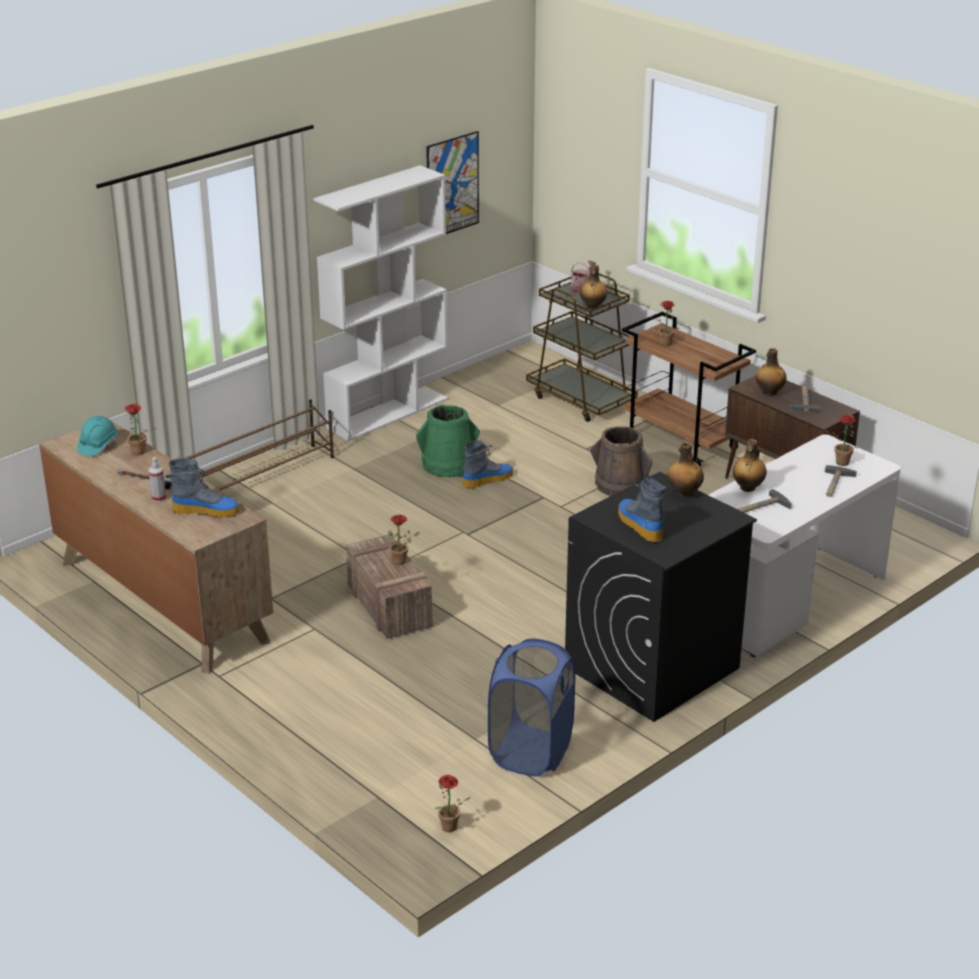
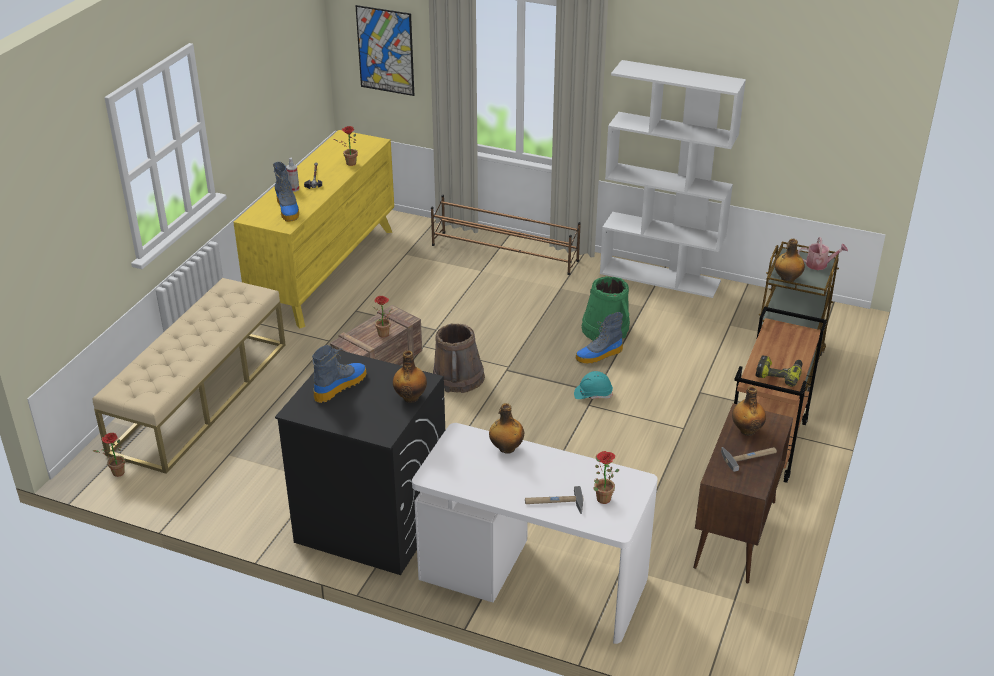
camera: 65 degrees right, 5 degrees up
(98, 446) = (349, 148): turquoise hard hat -> turquoise hard hat (593, 394)
(161, 601) = (325, 270): brown dresser -> yellow dresser
(347, 740) = (200, 397): none -> beige bench
(452, 185) = (789, 115): picture -> picture (385, 50)
(487, 480) = (599, 355): boot -> boot turned 120 degrees clockwise
(530, 752) = (223, 486): blue laundry basket -> none
(621, 485) = (653, 428): brown bucket -> brown bucket (458, 378)
(663, 344) = (774, 341): potted plant -> none
(711, 356) = (779, 374): none -> power drill
(761, 507) = (475, 464): hammer -> none

